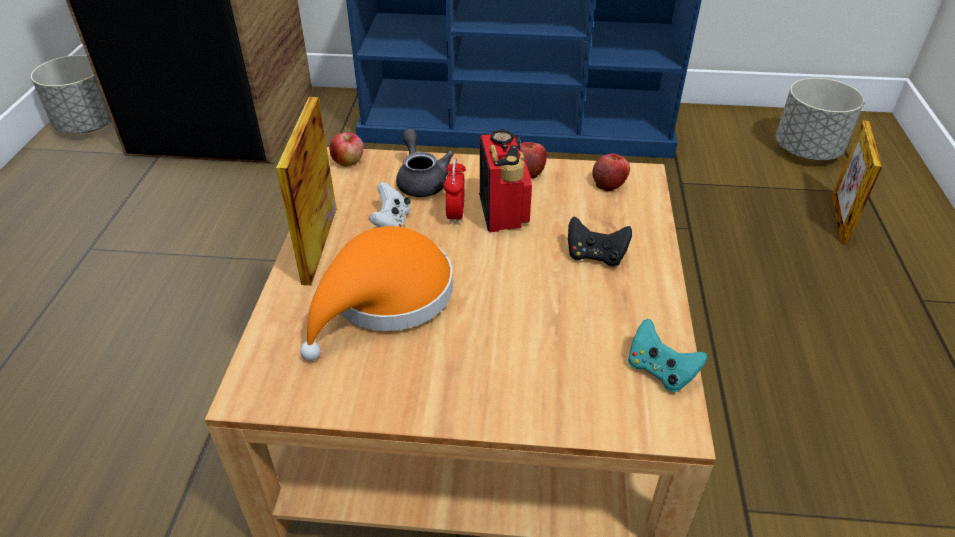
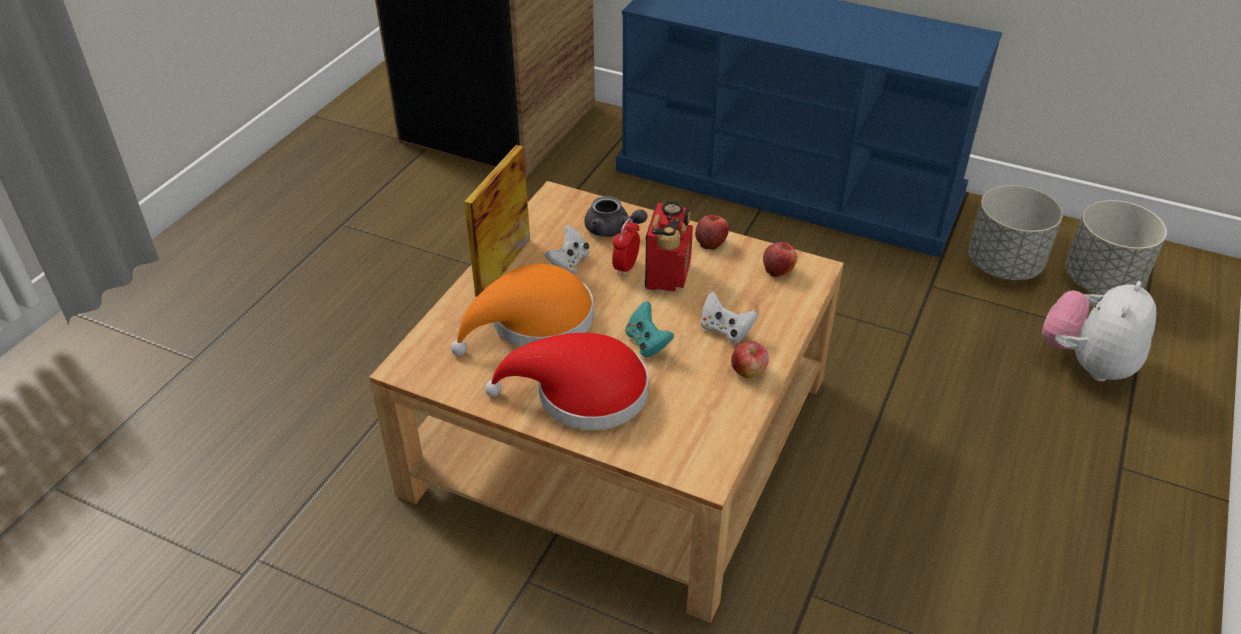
camera: 20 degrees right, 0 degrees up
(89, 125) = (376, 103): grey planter -> grey planter (1004, 265)
(348, 161) = (559, 198): apple -> apple (748, 371)
(421, 180) = (612, 230): grey teapot -> grey teapot turned 120 degrees clockwise
(482, 367) = (582, 393): none -> red hat
(595, 256) = (725, 330): black game controller -> white game controller
(660, 371) = (720, 433): turquoise game controller -> turquoise game controller (647, 343)
(839, 218) = (1087, 363): picture frame -> plush toy

